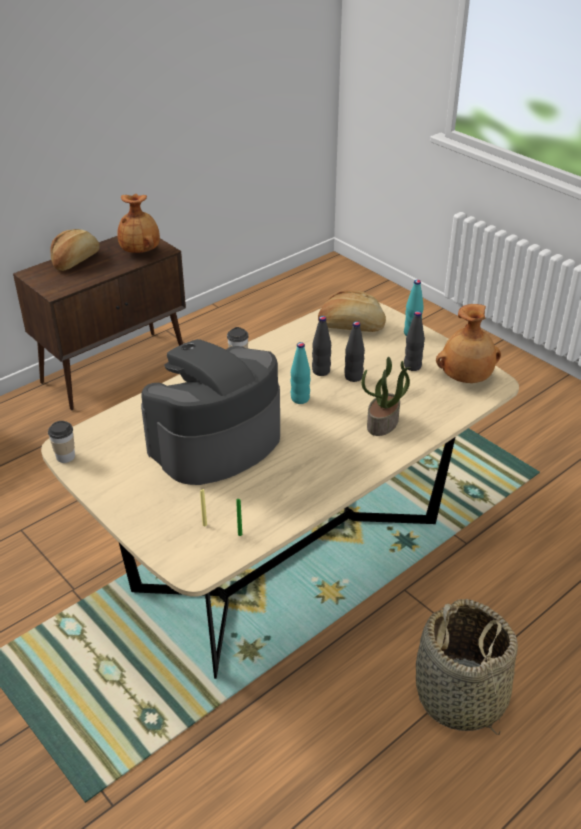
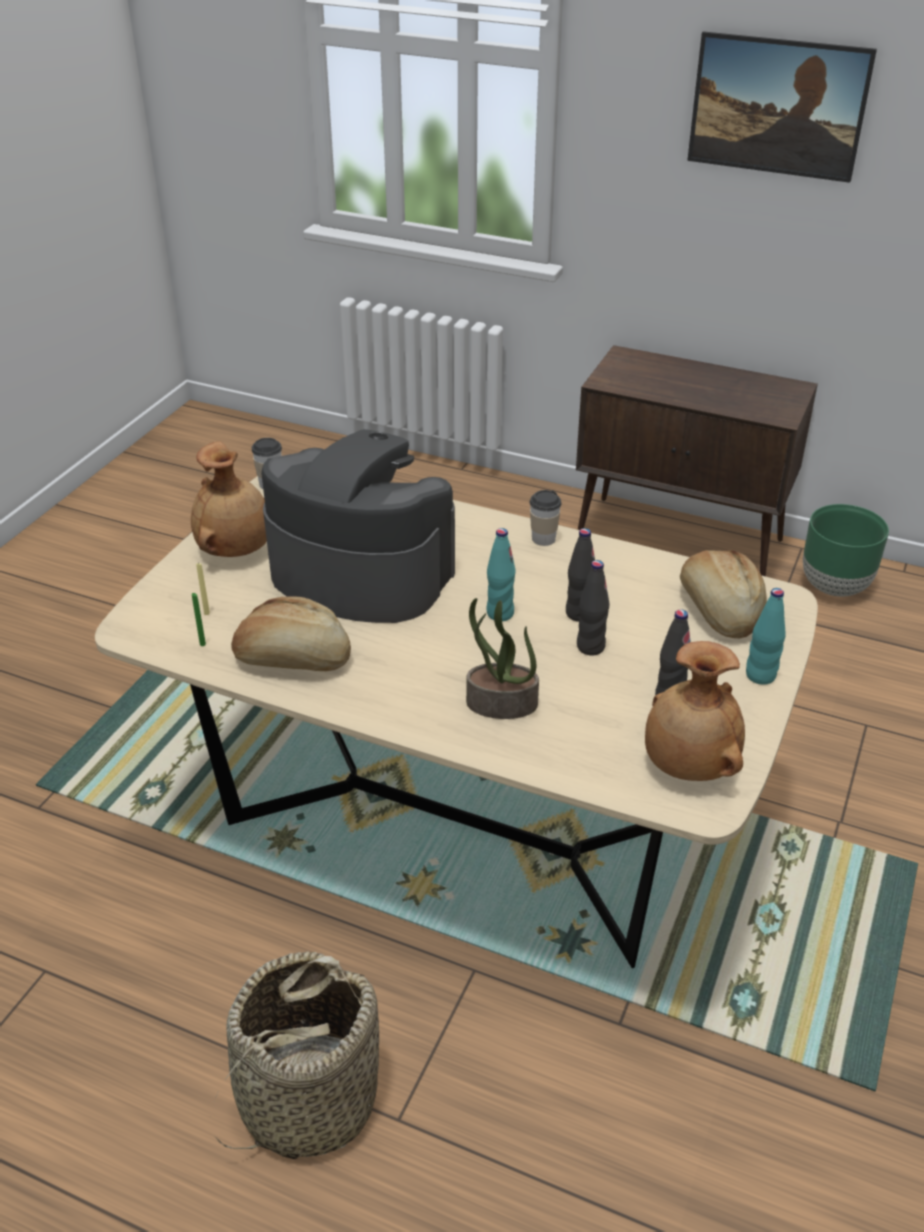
camera: 65 degrees right, 0 degrees up
(70, 87) = (772, 139): none -> picture
(76, 260) = (683, 370): bread -> bread (293, 659)
(141, 251) = (758, 403): brown vase -> brown vase (236, 550)
(209, 334) = (835, 586): none -> green planter

